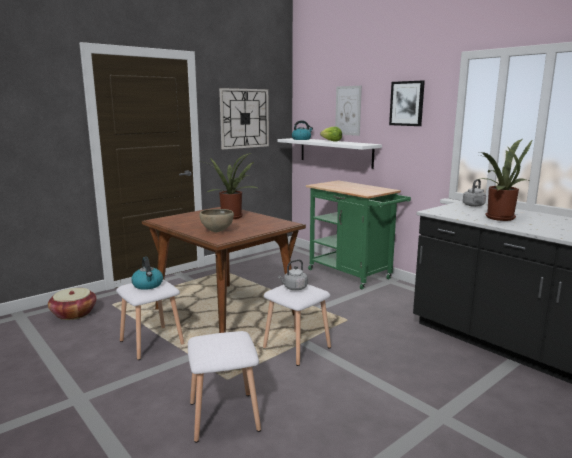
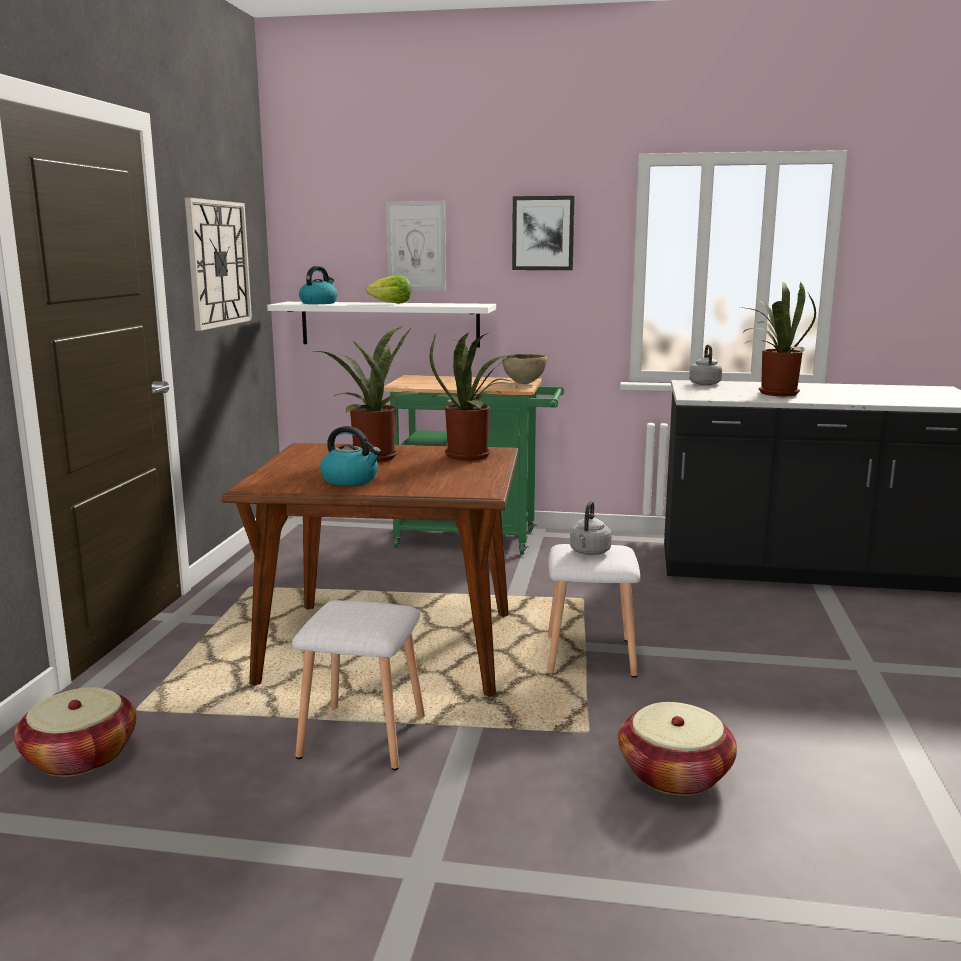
camera: 40 degrees left, 0 degrees up
(148, 285) = (362, 614): kettle -> kettle (351, 480)
(217, 231) = (432, 482): brown bowl -> brown bowl (524, 383)
(225, 415) = (675, 774): white stool -> basket
(271, 224) = (472, 456): none -> potted plant

